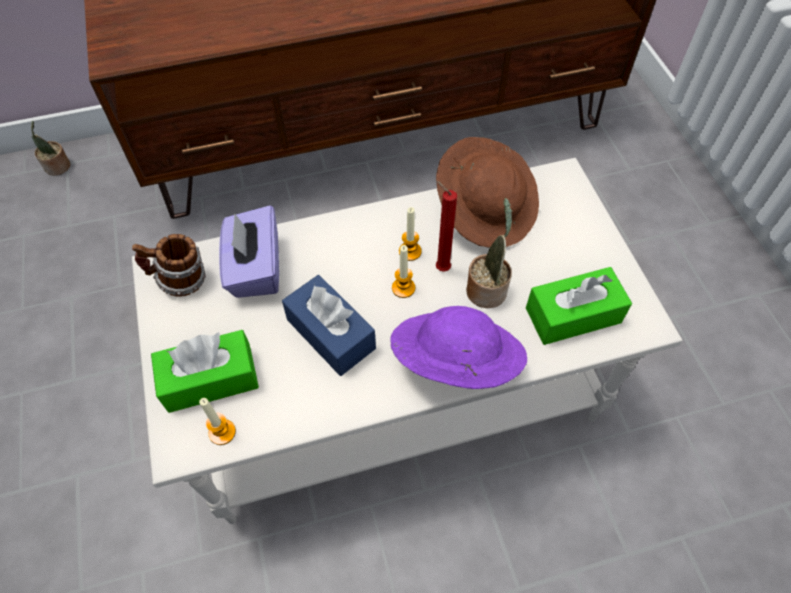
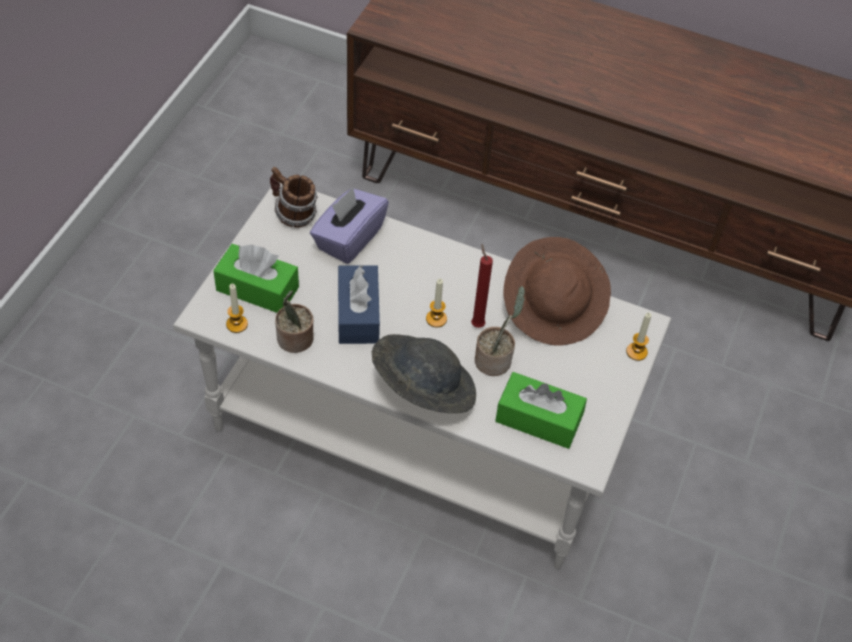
camera: 35 degrees right, 5 degrees down
(58, 167) = (310, 80): potted plant -> potted plant (295, 340)
(410, 251) = (466, 298): candle -> candle (636, 352)
(454, 362) = (422, 389): purple hat -> grey hat

